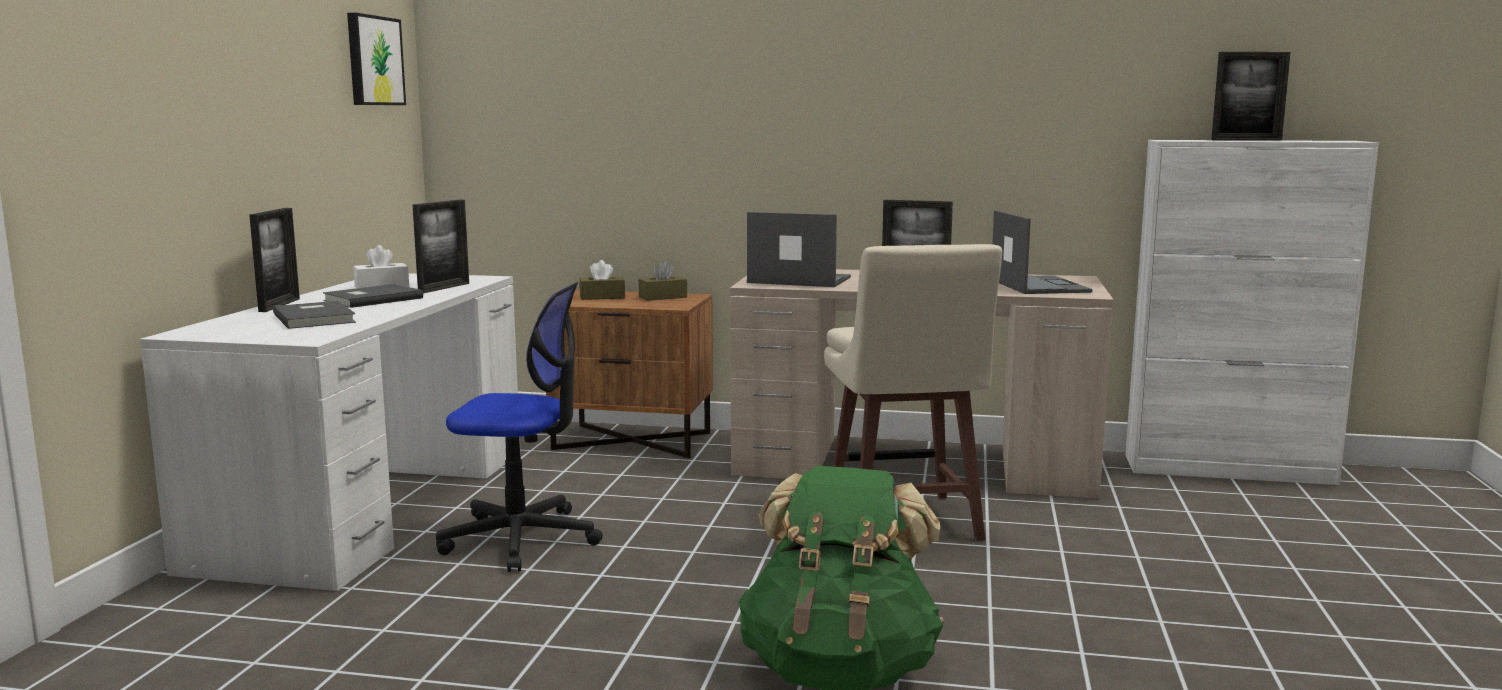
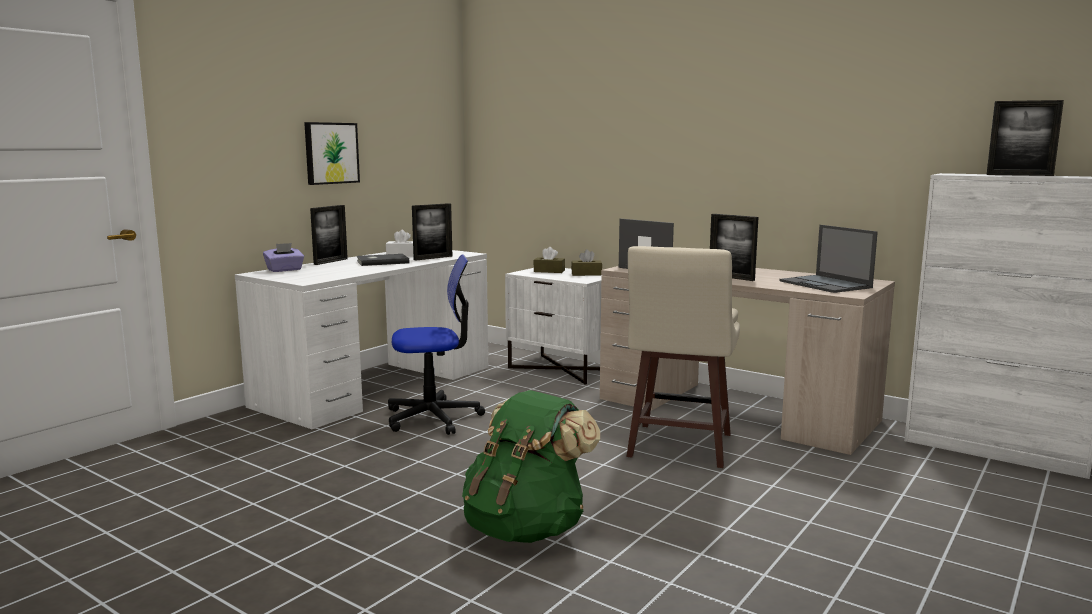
camera: 25 degrees right, 0 degrees up
(224, 324) = (284, 270): none -> purple tissue box
(316, 318) = (333, 270): grey book -> none
(373, 61) = (425, 116): picture -> picture (331, 153)
(521, 539) = (433, 417): office chair -> office chair turned 45 degrees counterclockwise
(633, 440) = (563, 369): brown nightstand -> white nightstand
(1038, 285) = (826, 284): laptop -> laptop turned 135 degrees clockwise

